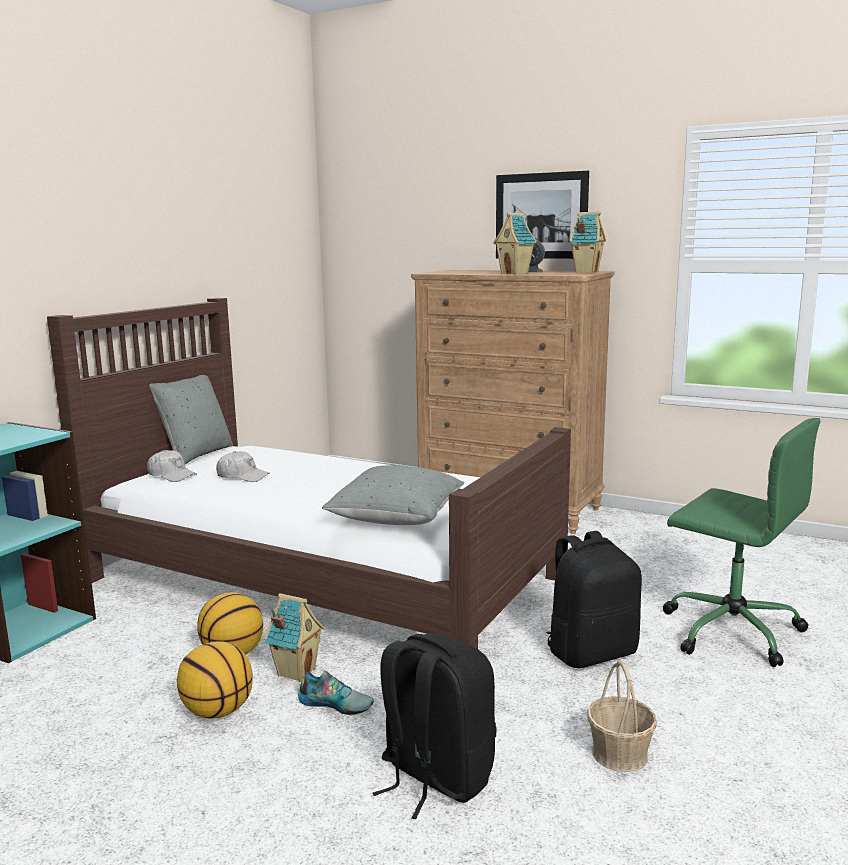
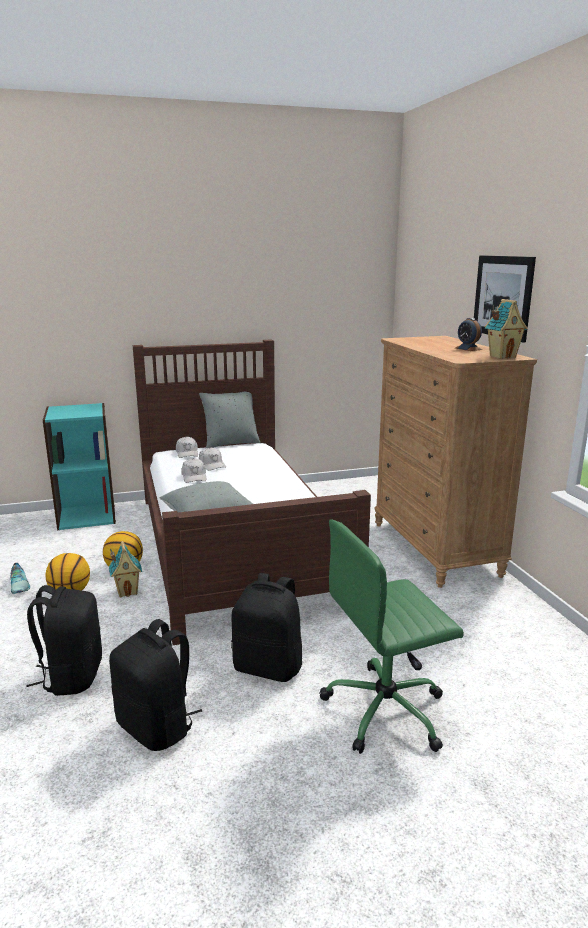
camera: 45 degrees right, 5 degrees up
(255, 491) = (194, 477): none -> white cap
(336, 703) = (111, 616): shoe -> shoe (20, 585)
(515, 273) = (436, 350): toy house -> none
(620, 754) = (157, 727): basket -> black backpack
(729, 630) = (387, 710): green office chair -> green office chair turned 75 degrees clockwise

